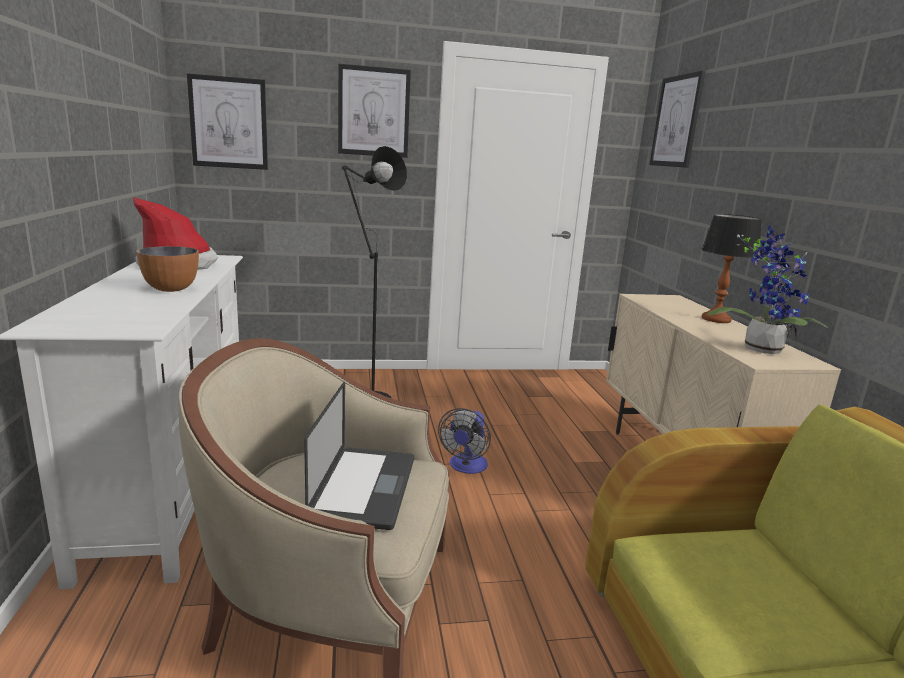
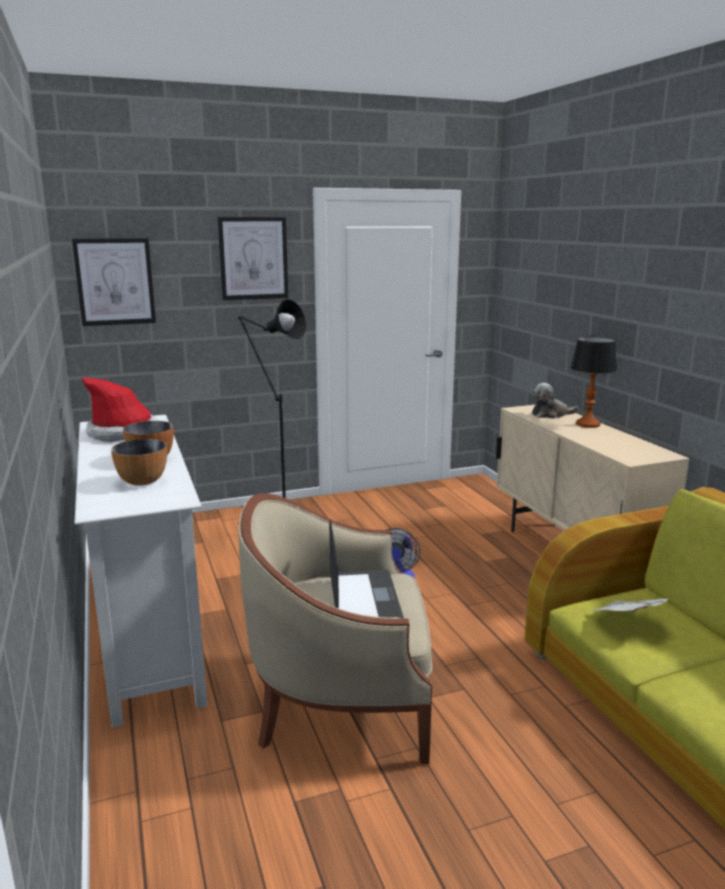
camera: 10 degrees left, 0 degrees up
(130, 307) = (142, 482): none -> bowl
(674, 305) = (550, 414): none -> plush toy
(676, 121) = (529, 249): picture -> none
(718, 575) = (628, 622): none -> newspaper
(760, 348) = (628, 447): potted plant -> none

